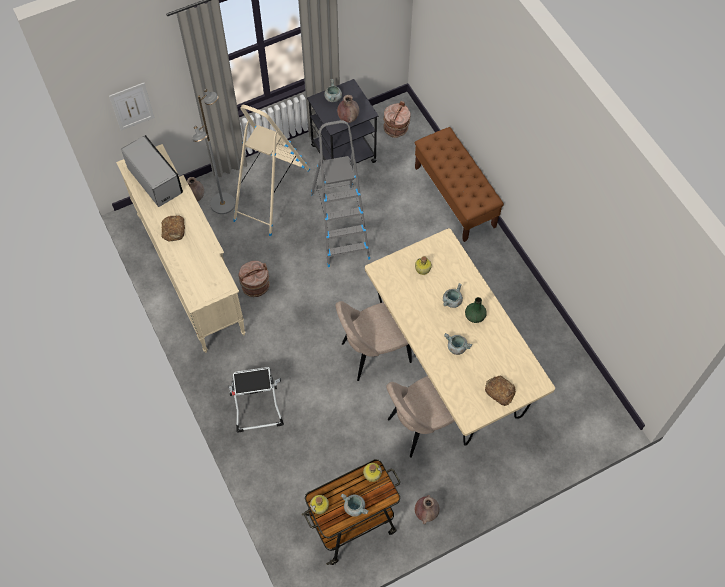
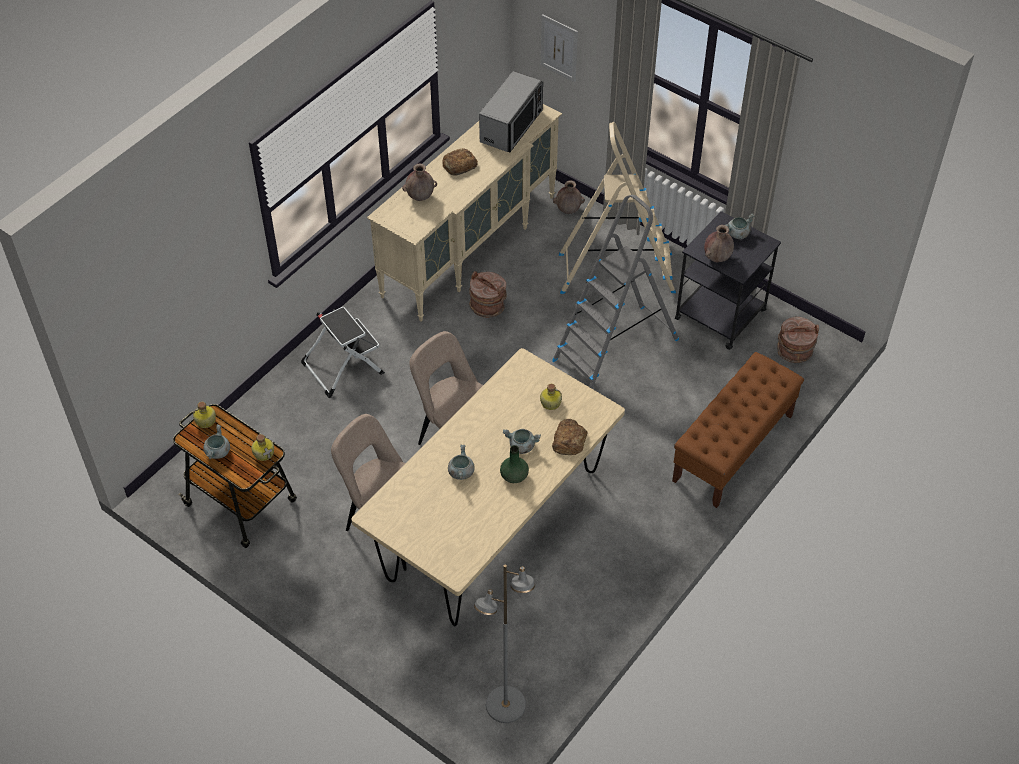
camera: 65 degrees right, 10 degrees down
(223, 204) = (576, 236): grey floor lamp -> grey floor lamp (505, 706)
(426, 513) = (283, 571): brown vase -> brown vase (420, 197)
(499, 391) = (424, 534): bread -> bread (569, 440)

